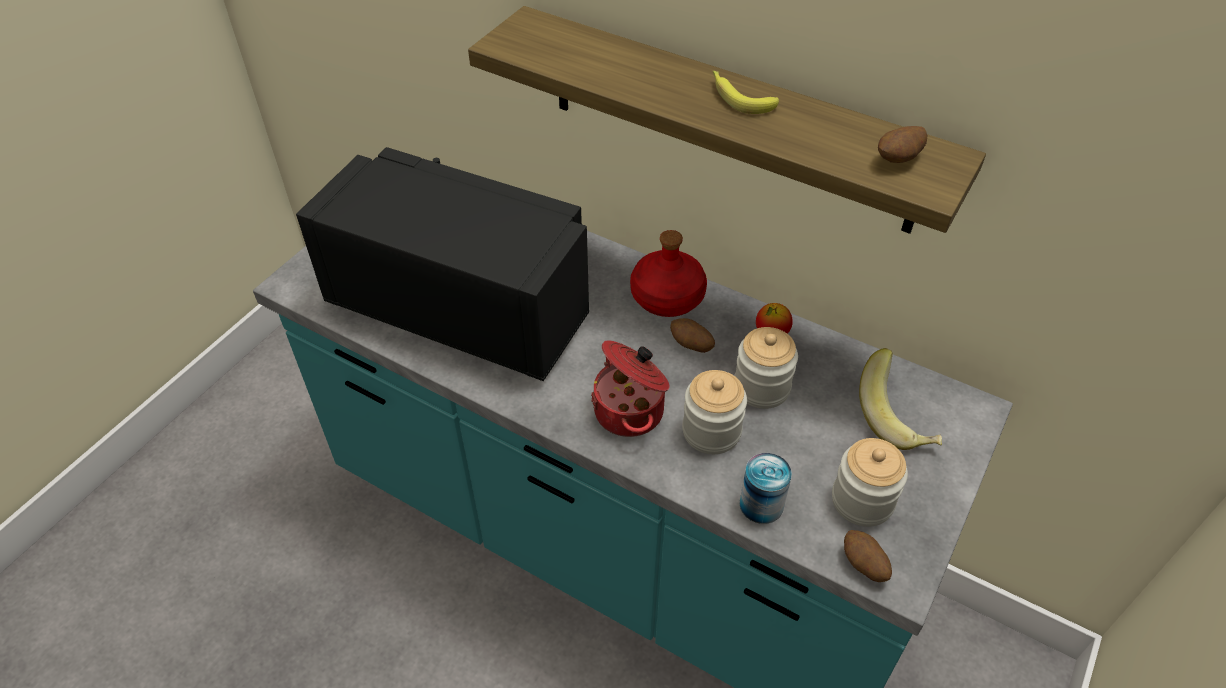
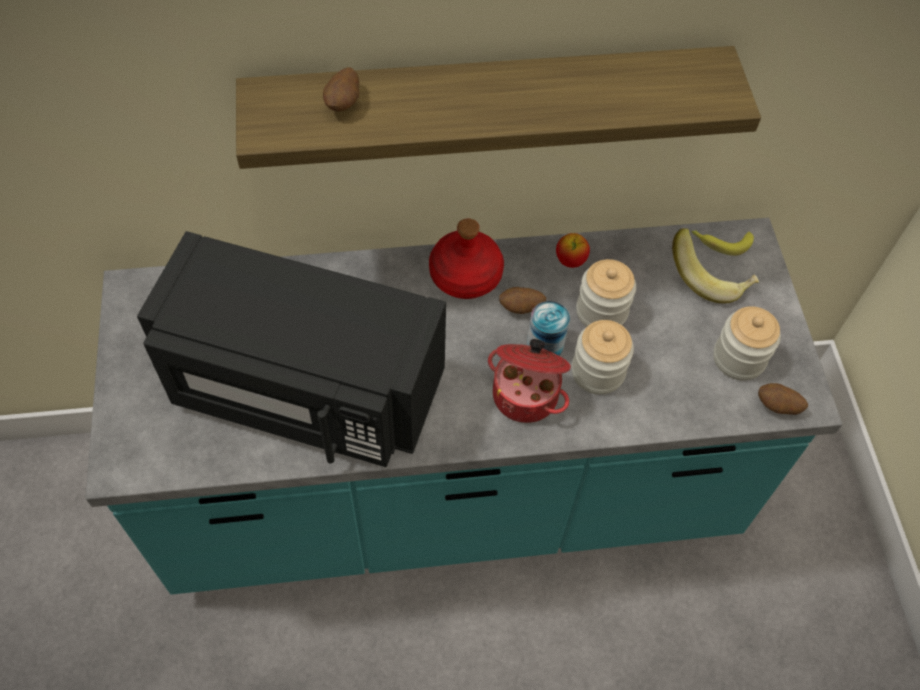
camera: 40 degrees left, 10 degrees up
(462, 306) = (303, 389): black microwave -> black microwave turned 150 degrees counterclockwise
(739, 97) = (519, 85): banana -> banana (720, 242)
(761, 504) = (679, 407): can -> can (545, 344)
(898, 160) = (685, 85): potato -> potato (343, 103)

